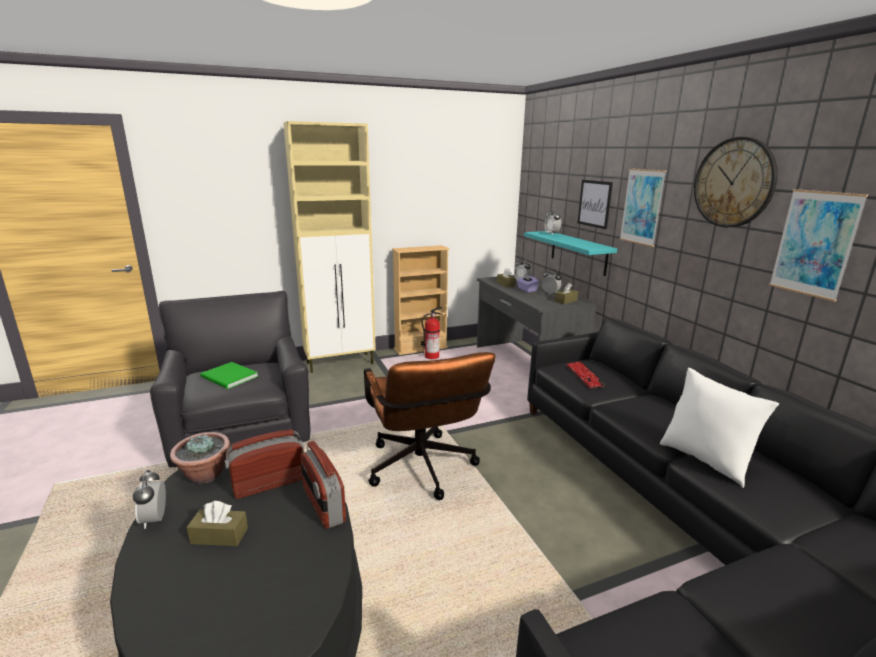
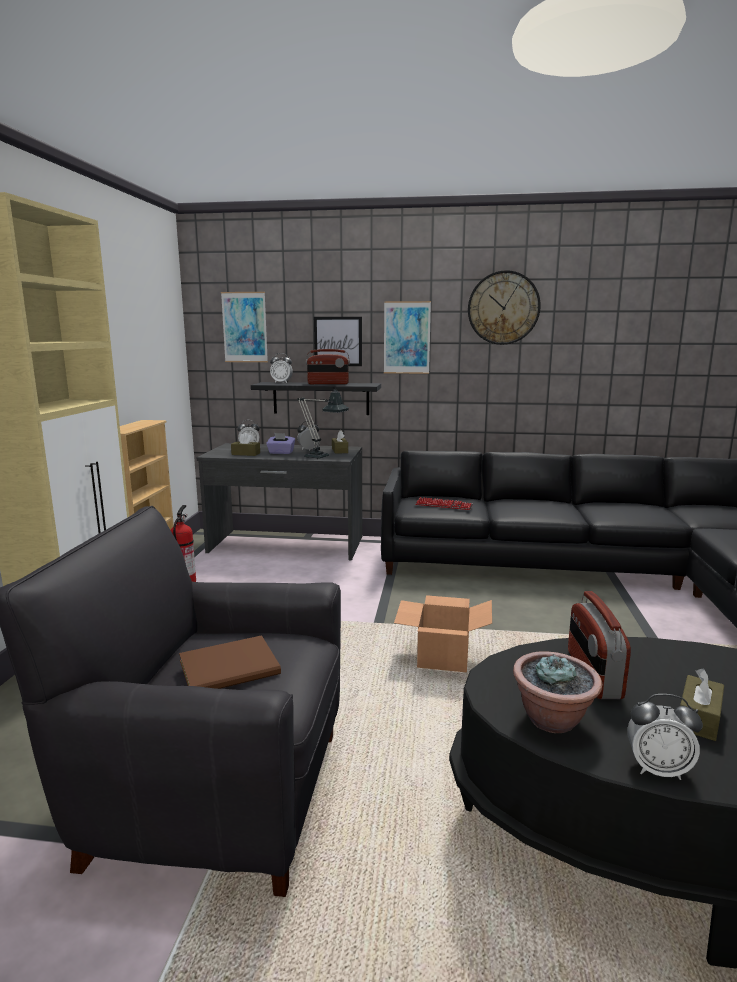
camera: 60 degrees left, 5 degrees down
(229, 377) = (232, 668): green book -> brown book
(323, 505) = (647, 648): radio -> radio (328, 384)
(423, 472) = (443, 657): brown office chair -> cardboard box
(533, 301) = (321, 457): none -> table lamp
(578, 252) = (321, 398): turquoise shelf -> black shelf
(705, 460) = (600, 515): white pillow -> none
(814, 244) = (575, 347): picture -> picture (244, 327)

